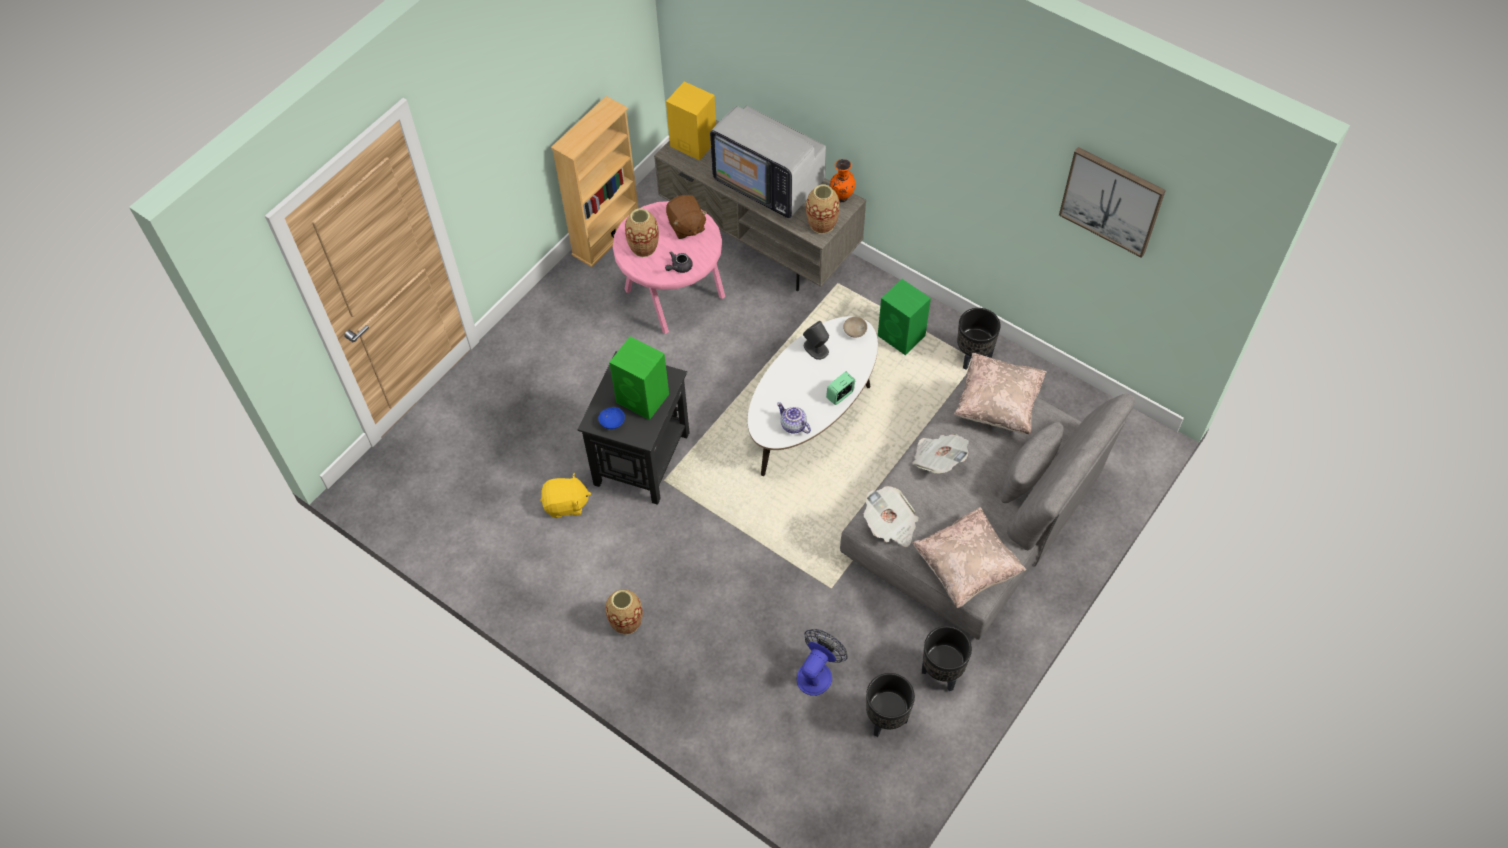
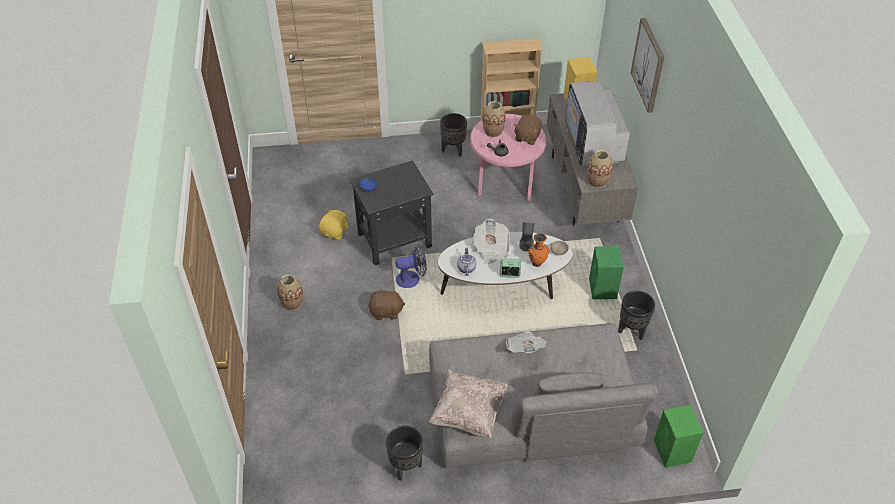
camera: 45 degrees right, 10 degrees down
(566, 504) = (335, 231): yellow plush toy -> yellow plush toy turned 105 degrees counterclockwise
(643, 399) = (396, 189): green speaker -> green speaker (672, 452)
(733, 542) = (386, 312): none -> brown plush toy
(817, 672) = (346, 406): fan -> fan (412, 279)
(841, 197) = (625, 177): orange vase -> orange vase (537, 263)
(886, 720) = (348, 461): black planter -> black planter (453, 150)
(890, 525) = (456, 357): newspaper -> newspaper (491, 249)
(997, 405) = (596, 350): beige pillow -> none
(1112, 201) = (728, 237): picture -> picture (649, 65)

